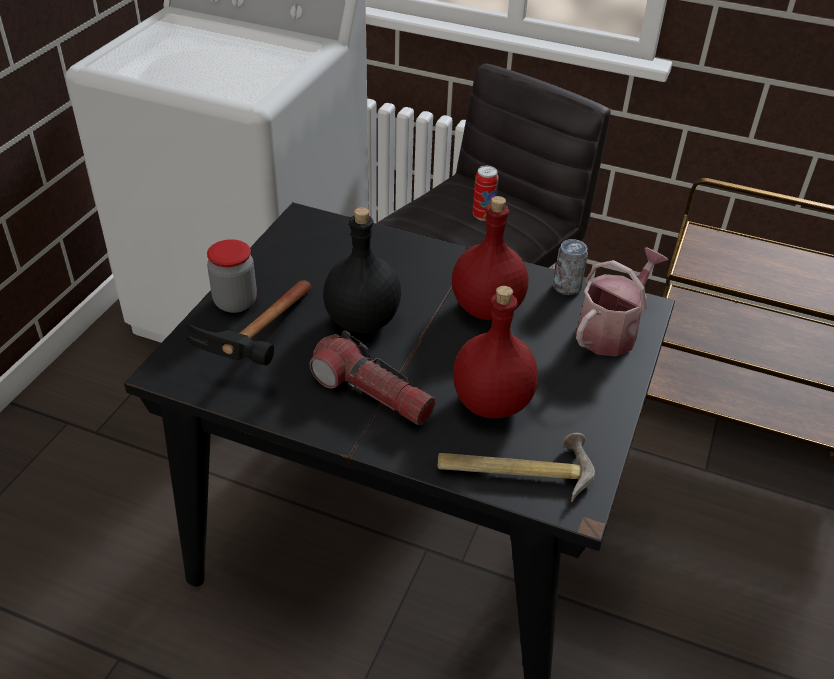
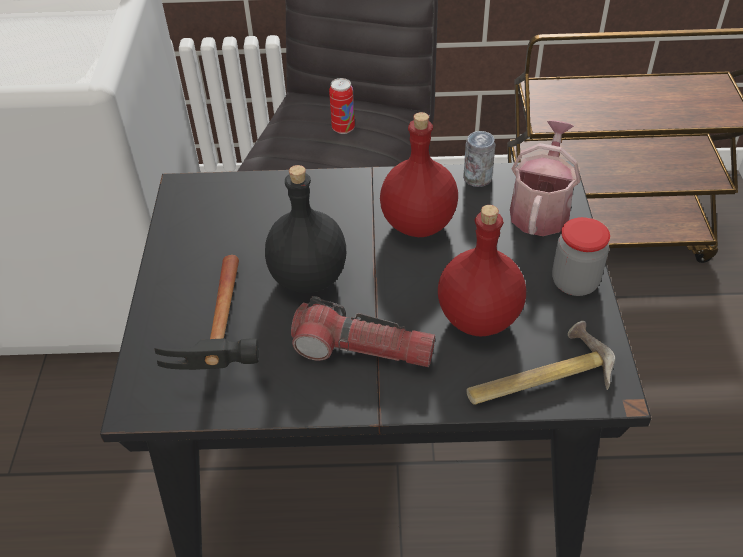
camera: 20 degrees left, 5 degrees up
(235, 302) = (168, 301): jar -> jar (574, 282)

